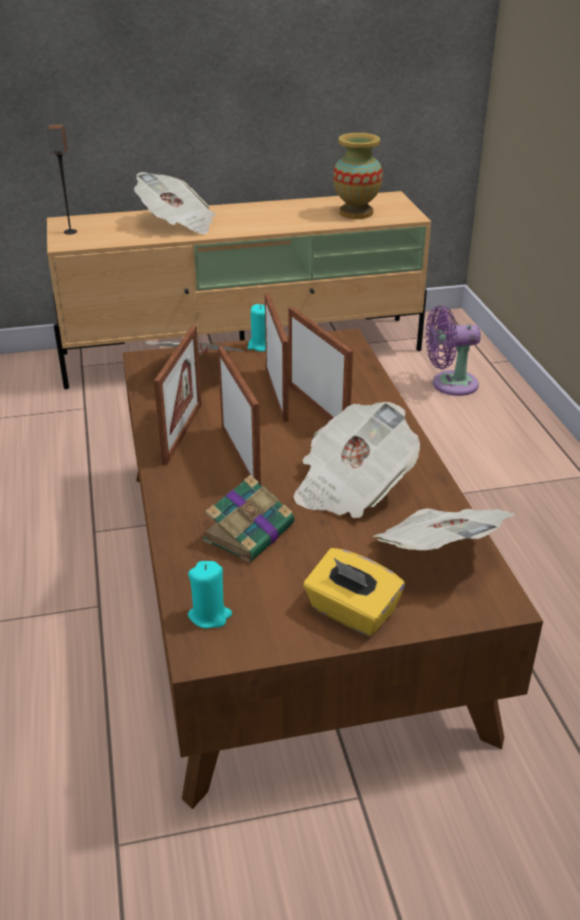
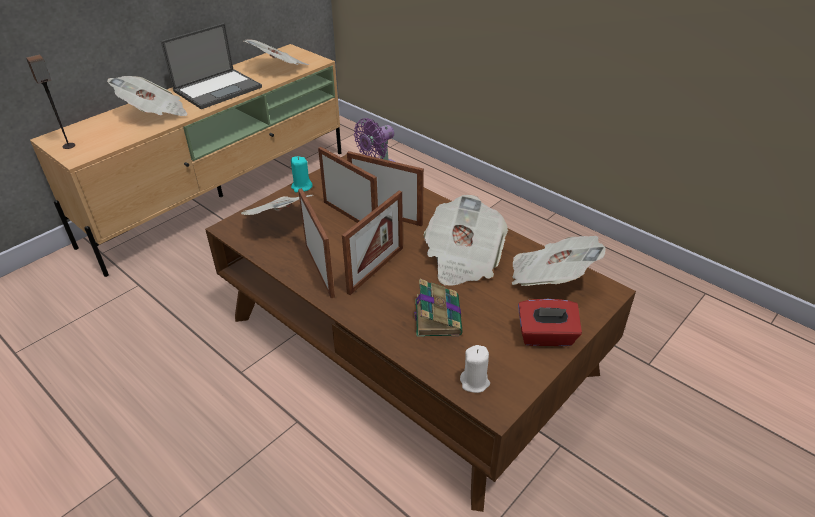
camera: 35 degrees left, 5 degrees up
(210, 615) = (475, 382): turquoise candle -> white candle
(240, 457) = (376, 270): picture frame -> picture frame turned 90 degrees clockwise
(266, 217) = (218, 89): none -> laptop
(351, 612) = (546, 336): yellow tissue box -> red tissue box
(356, 213) = (279, 68): vase -> newspaper

